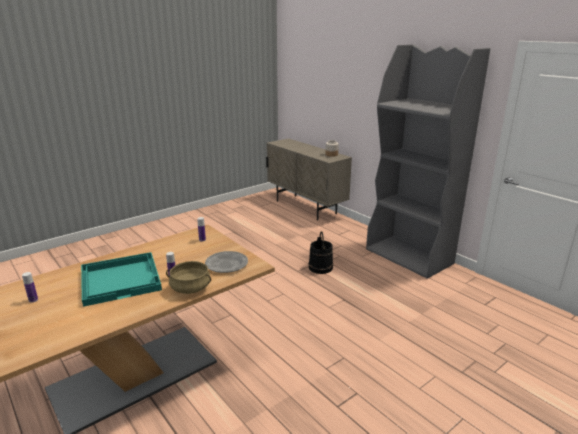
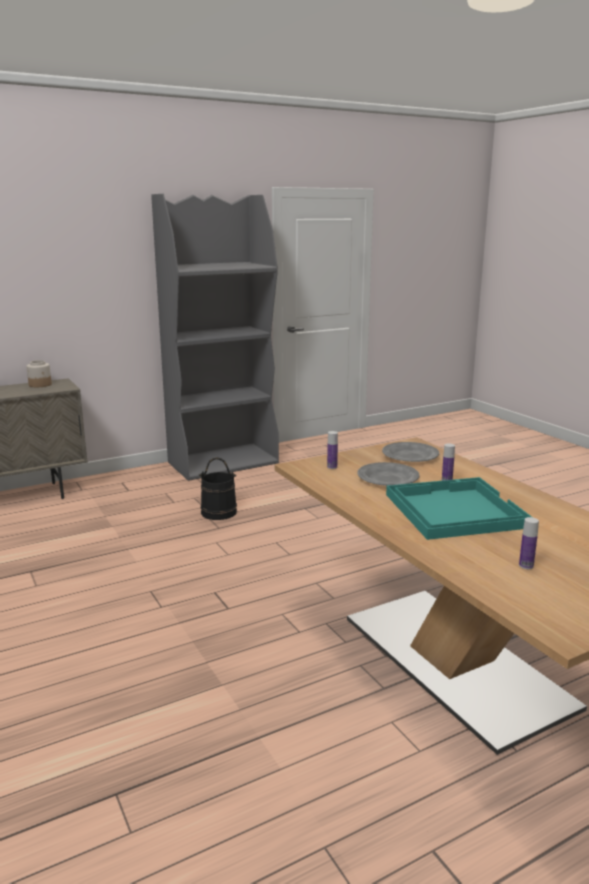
camera: 80 degrees left, 5 degrees down
(180, 257) = (387, 478): none -> grey plate
(190, 288) = (472, 472): beige cooking pot -> none

